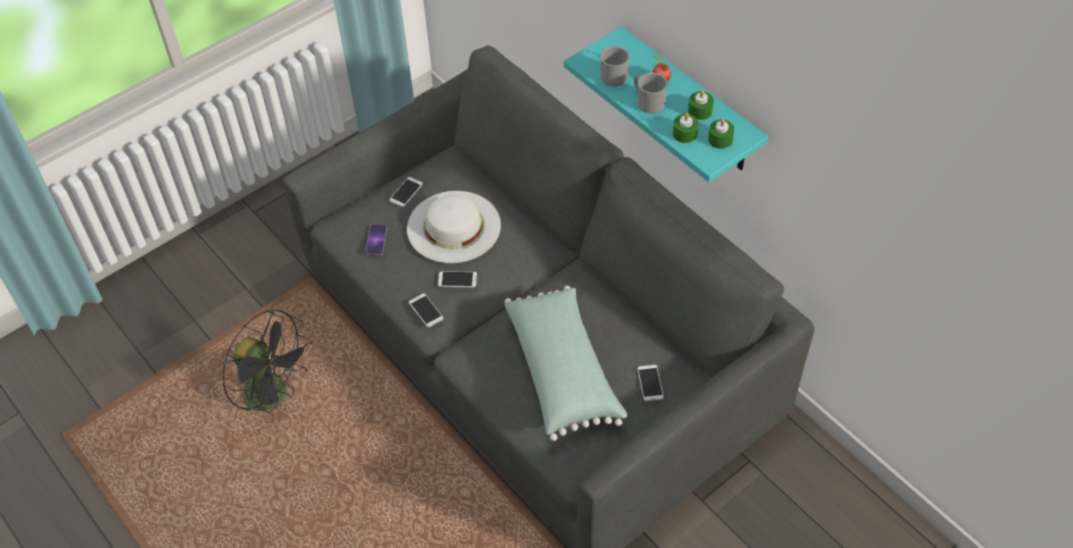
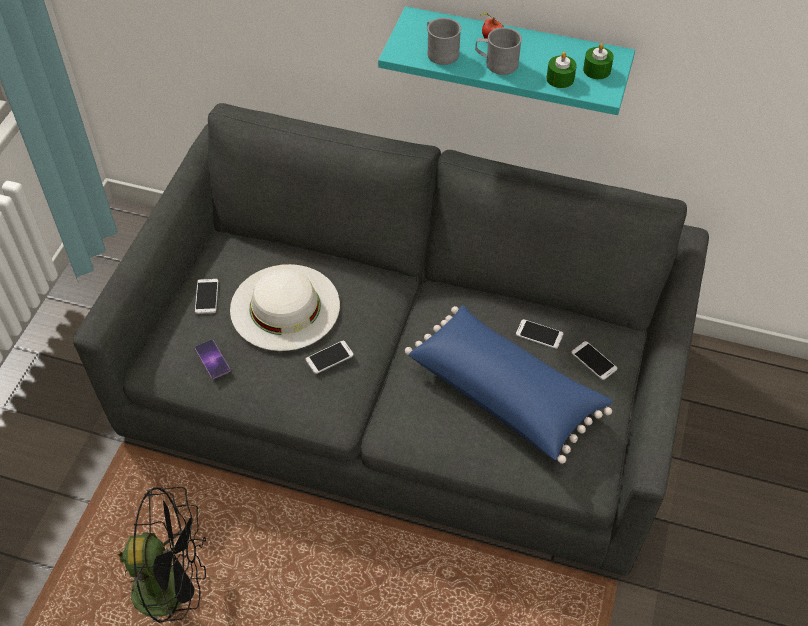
camera: 35 degrees left, 0 degrees up
(426, 310) = (320, 404): phone -> phone (539, 334)
(563, 371) = (505, 392): green pillow -> blue pillow
(700, 111) = (553, 52): green candle -> none

